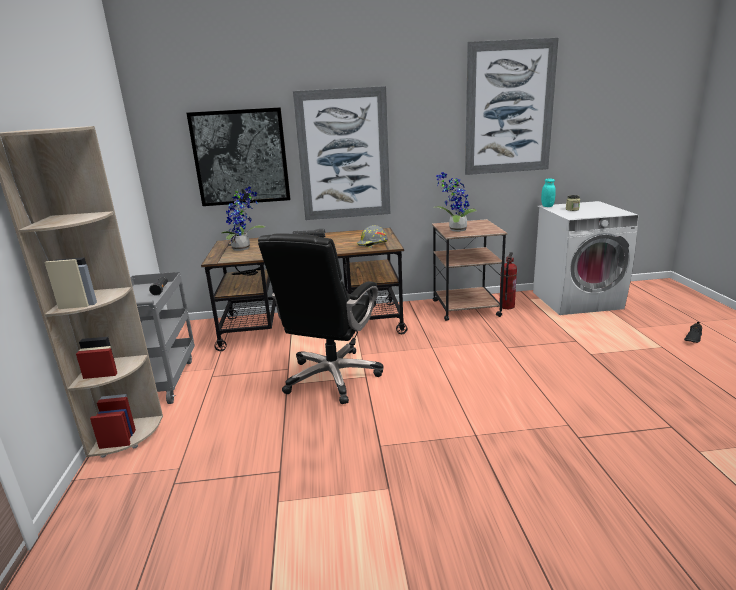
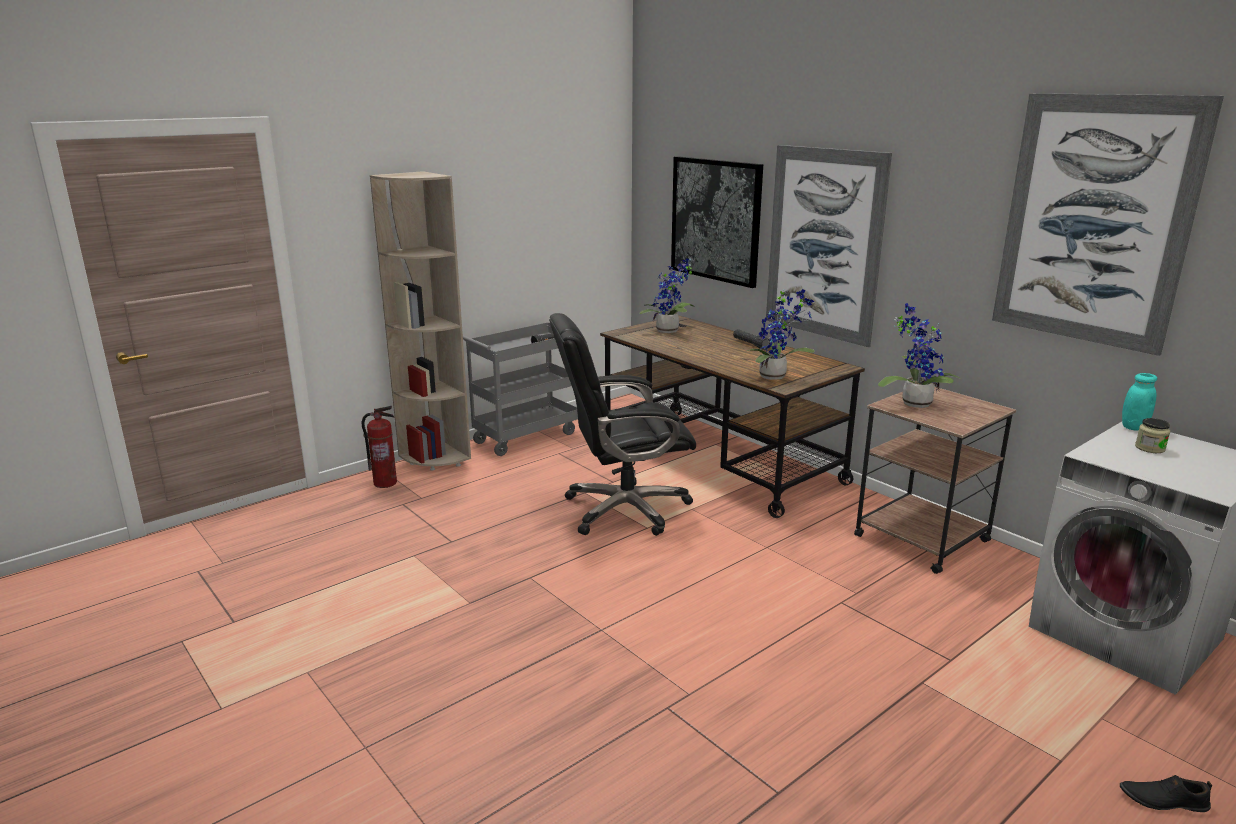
camera: 55 degrees right, 0 degrees up
(372, 244) = (776, 376): grey hard hat -> potted plant
(506, 306) = (983, 570): fire extinguisher -> fire extinguisher (385, 483)

